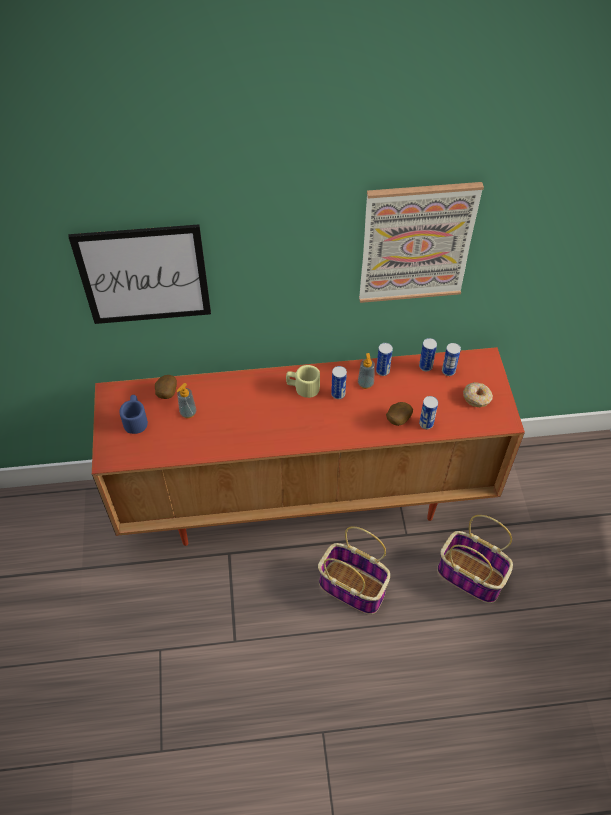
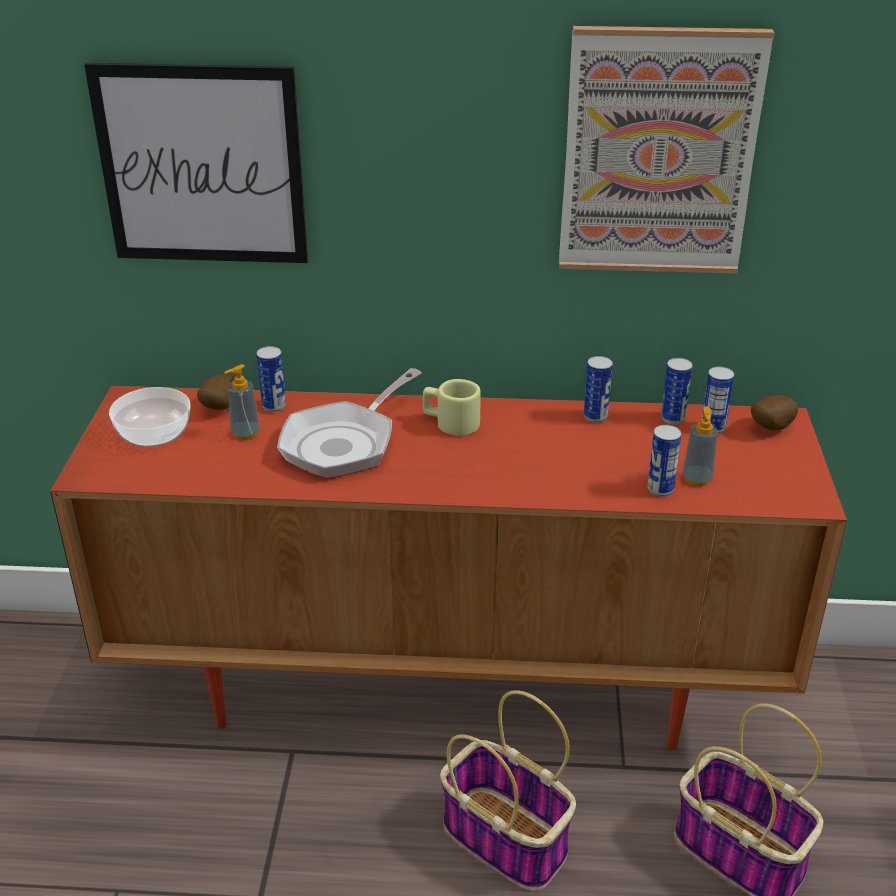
camera: 10 degrees right, 20 degrees down
(135, 419) = (155, 433): blue mug -> bowl
(246, 412) = (344, 443): none -> frying pan
(338, 394) = (509, 437): can -> can (274, 406)
(365, 383) = (561, 428): soap dispenser -> soap dispenser (697, 479)
(397, 420) = (608, 479): potato -> potato (769, 428)
(477, 398) = (760, 466): donut -> none

